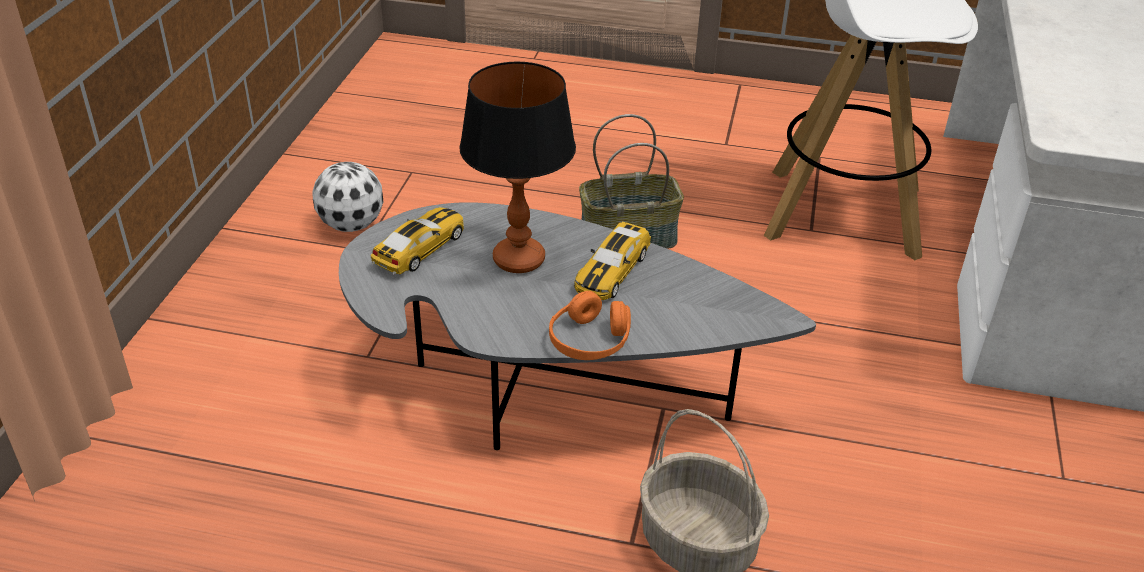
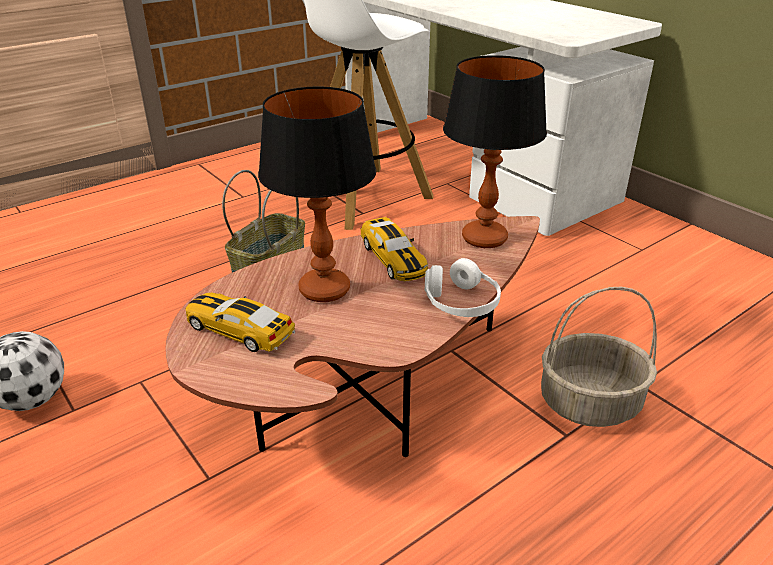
camera: 50 degrees left, 5 degrees down
(420, 248) = (239, 330): toy car -> toy car turned 45 degrees counterclockwise
(544, 385) = (366, 392): grey coffee table -> brown coffee table
(589, 340) = (461, 303): orange headphones -> white headphones
(718, 307) = (483, 239): none -> table lamp

